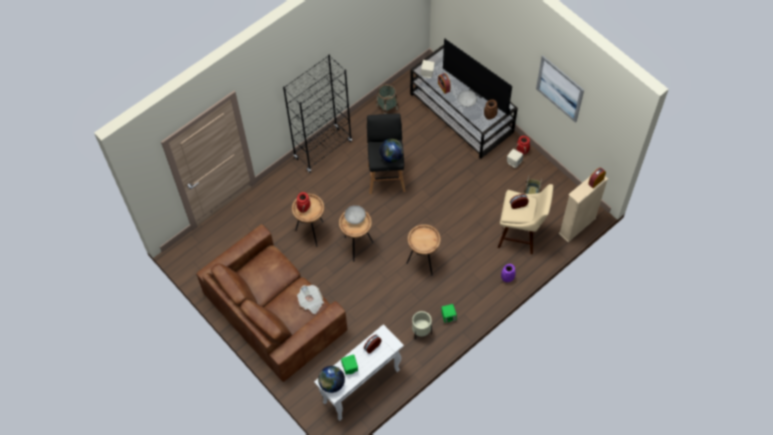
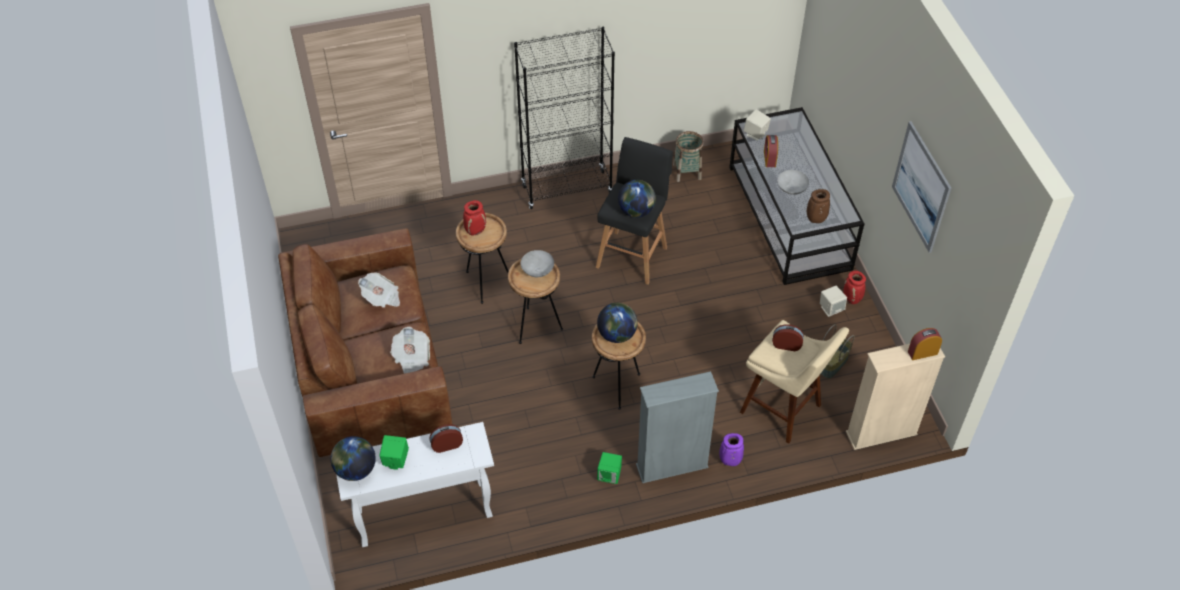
camera: 25 degrees right, 10 degrees down
(270, 273) = (381, 298): none -> newspaper
(421, 332) = (557, 479): beige planter -> none
(422, 238) = (617, 334): none -> globe
(478, 90) = (818, 181): television -> none
(478, 296) = (672, 466): none -> grey bookcase

